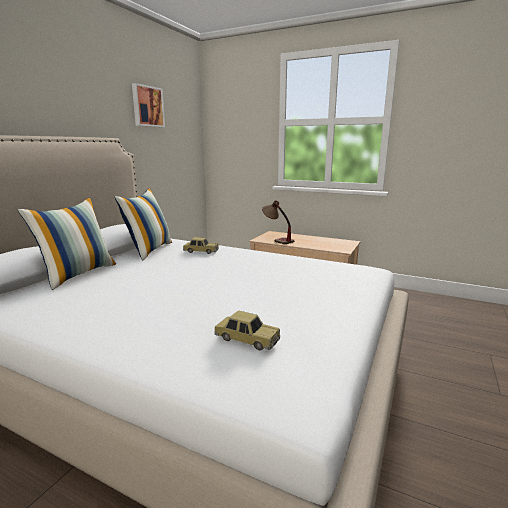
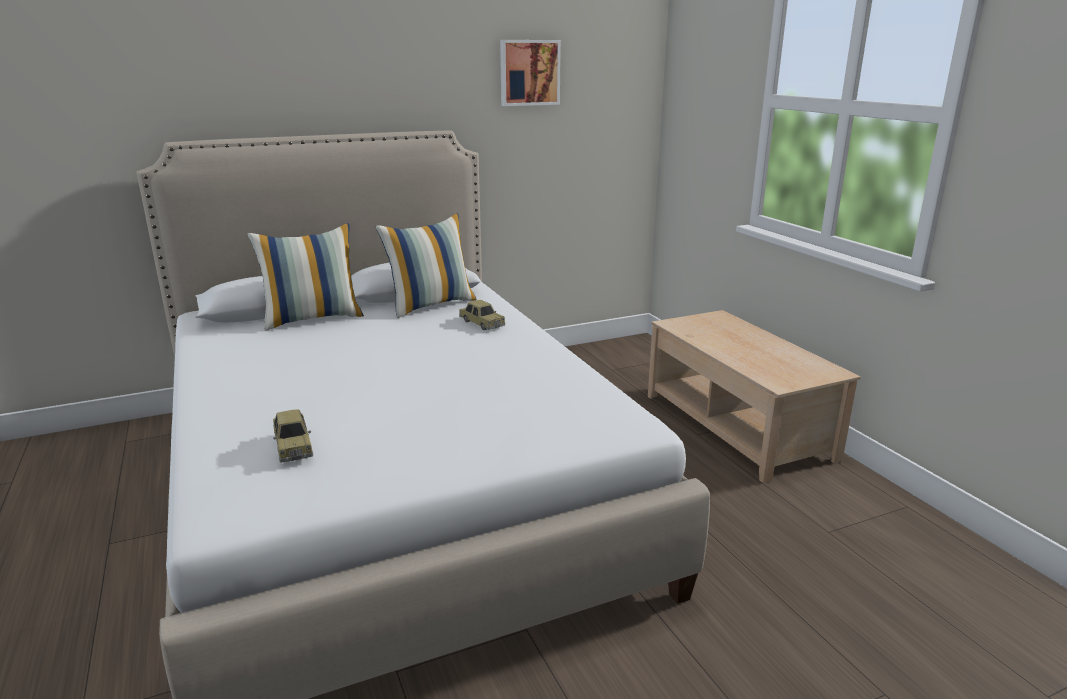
camera: 40 degrees right, 5 degrees up
(277, 240) = (699, 331): table lamp -> none

